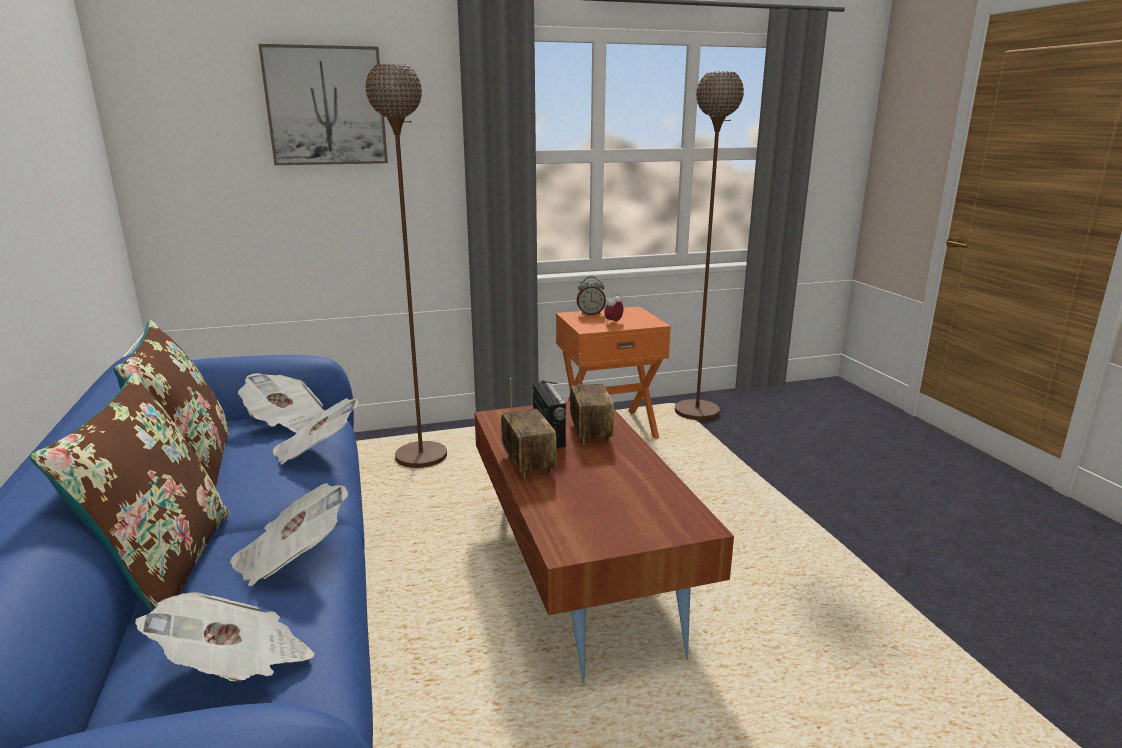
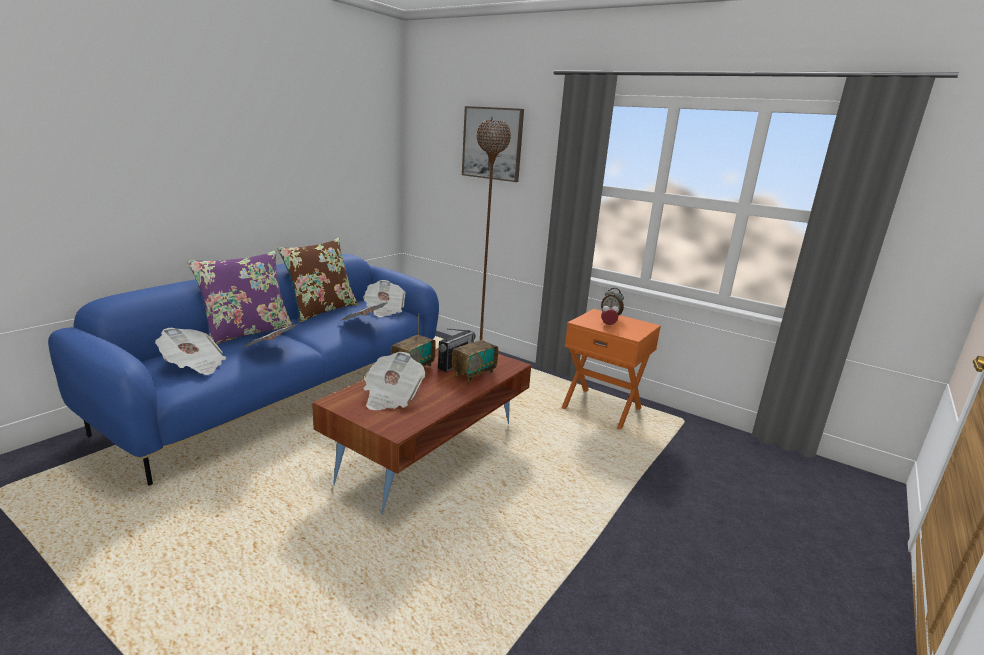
camera: 50 degrees right, 0 degrees up
(164, 567) = (247, 333): brown pillow -> purple pillow
(599, 502) = (391, 397): none -> newspaper
(697, 412) = (688, 433): brown floor lamp -> none

